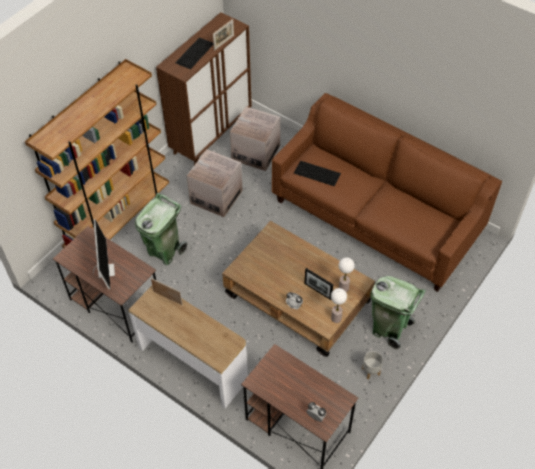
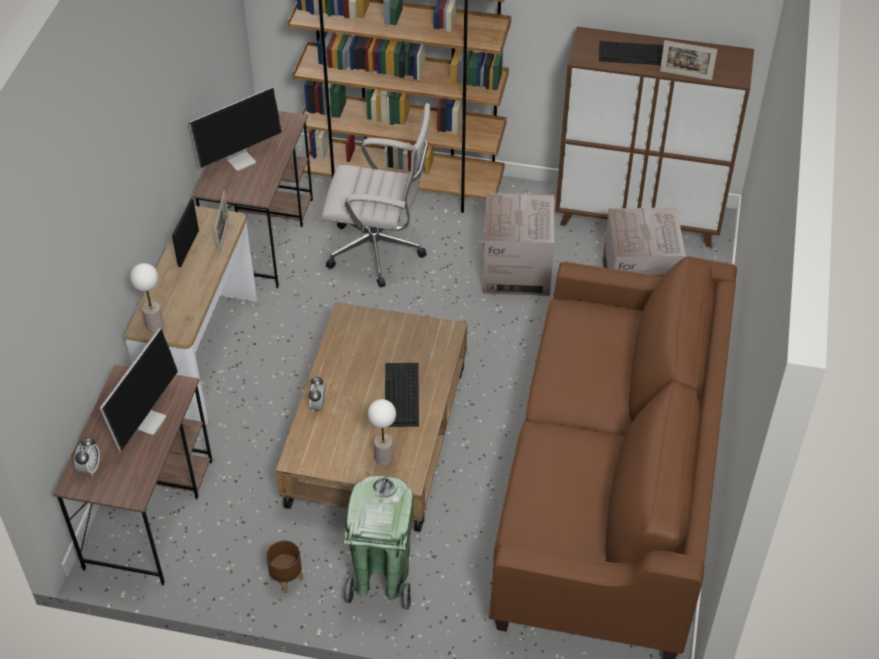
camera: 65 degrees right, 5 degrees down
(164, 251) = (380, 251): green trash can -> white office chair
(293, 378) = (147, 420): none -> monitor
(317, 173) = (582, 335): keyboard -> keyboard (402, 395)
(318, 291) = (360, 426): picture frame -> picture frame (188, 248)
(336, 318) = (319, 467): table lamp -> table lamp (154, 326)
(370, 371) = (287, 578): grey planter -> brown planter

